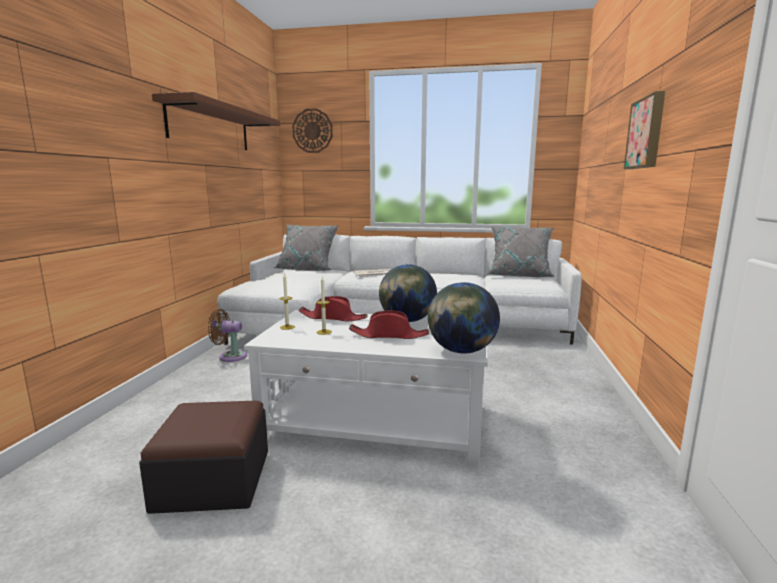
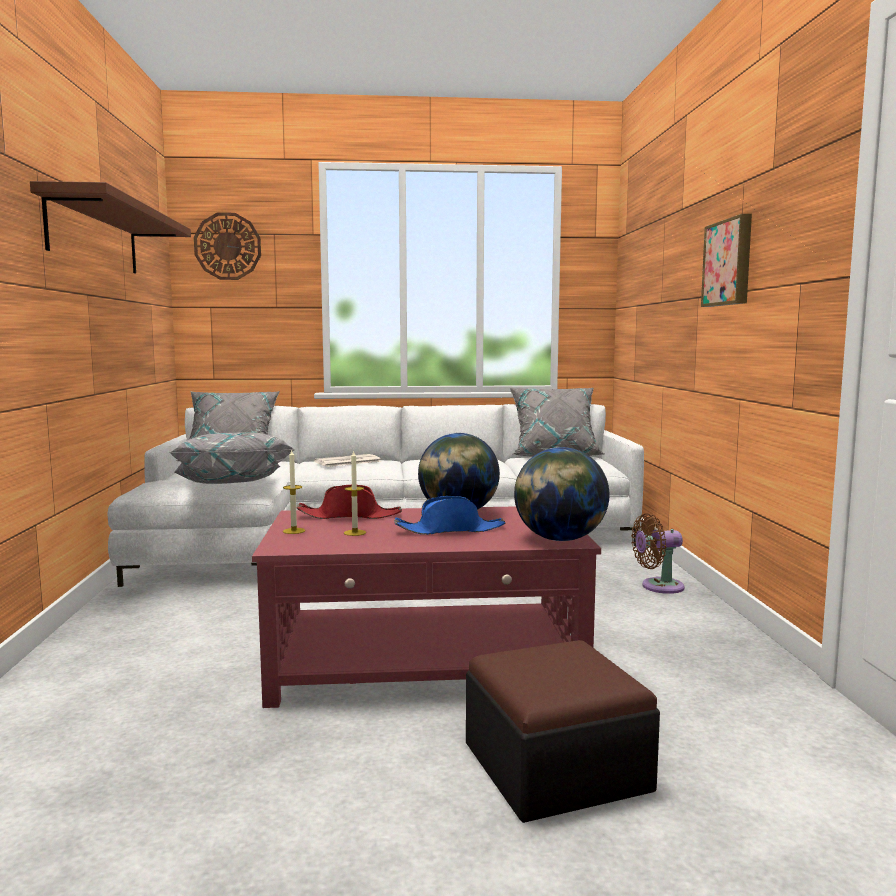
camera: 15 degrees left, 5 degrees down
(213, 480) = (229, 760): ottoman -> ottoman (556, 767)
(230, 356) = (139, 603): brown fan -> brown fan (658, 587)
(291, 286) = (232, 485): none -> grey pillow
(376, 423) = (427, 663): white coffee table -> red coffee table
(389, 335) = (450, 530): red hat -> blue hat

